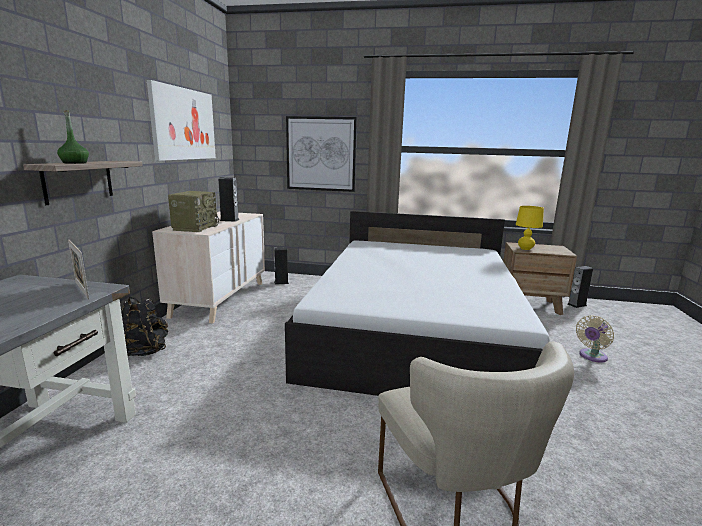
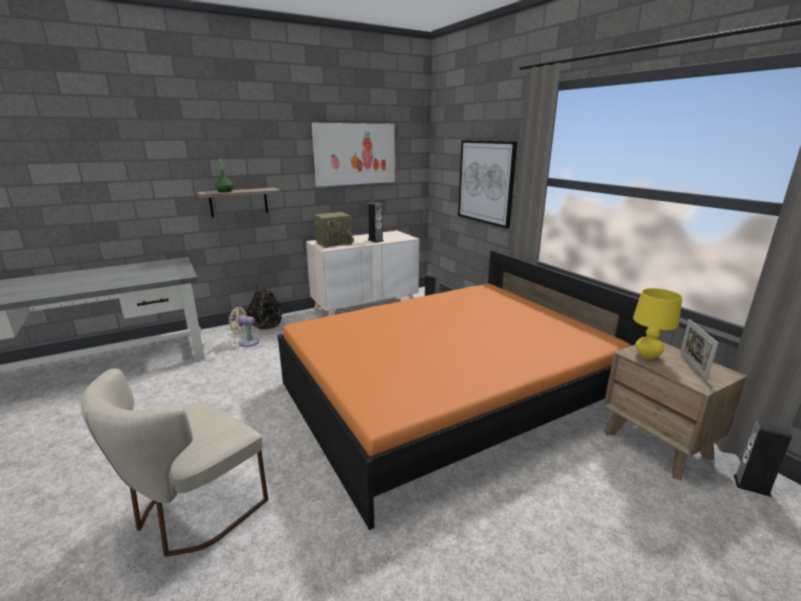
camera: 50 degrees right, 5 degrees up
(81, 290) = (177, 273): picture frame -> picture frame (692, 366)
(415, 328) = (447, 395): white bed -> orange bed
(591, 357) = (575, 538): beige fan -> beige fan (246, 342)

